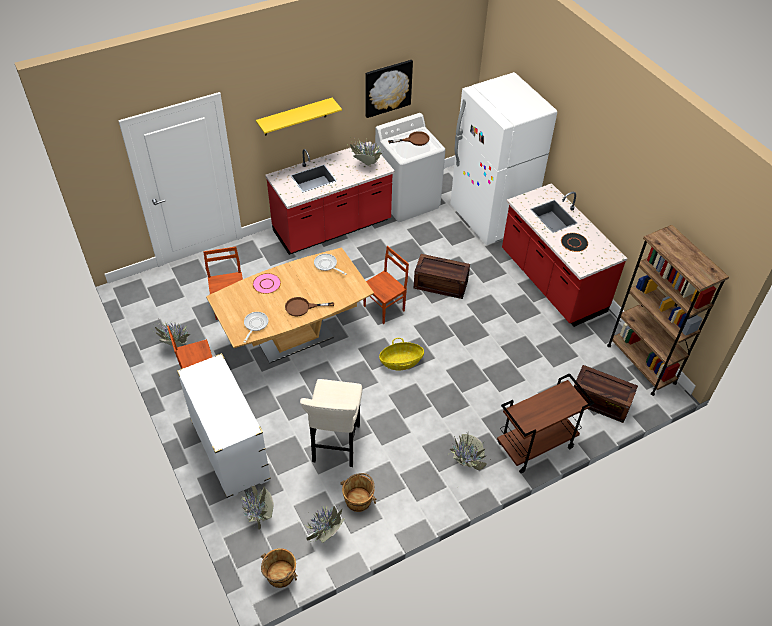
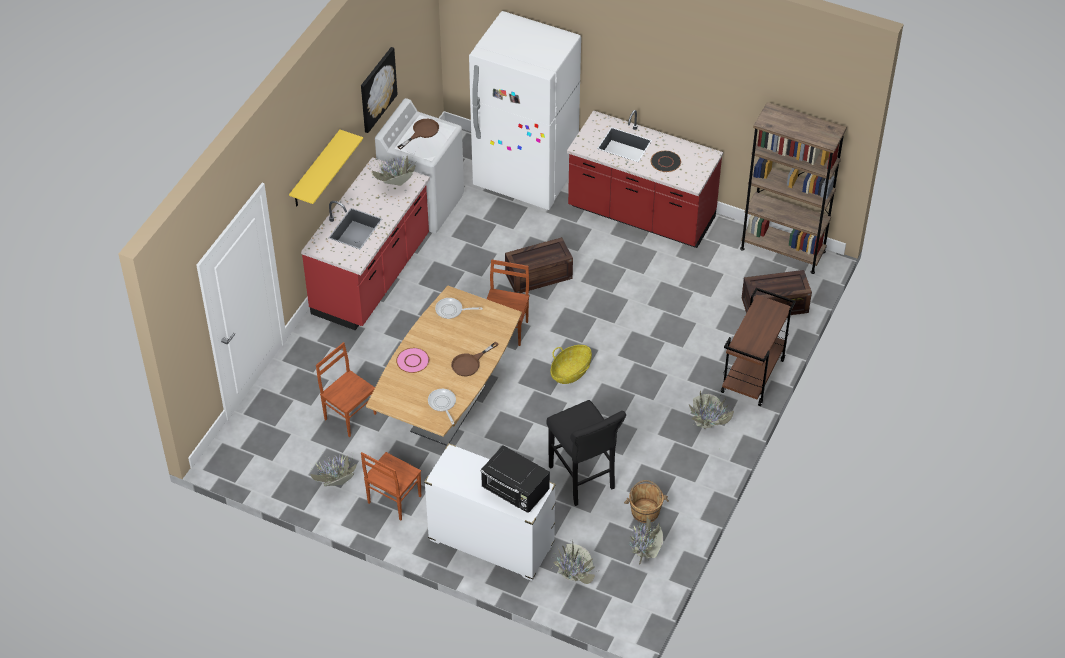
camera: 35 degrees left, 0 degrees up
(228, 419) = (515, 492): none -> black microwave
(280, 575) = (636, 608): brown bucket -> none
(335, 446) = (583, 480): beige stool -> black stool

